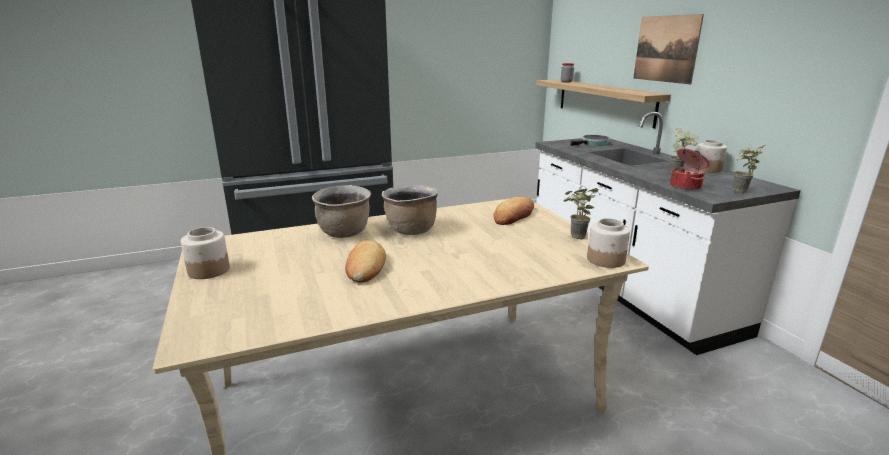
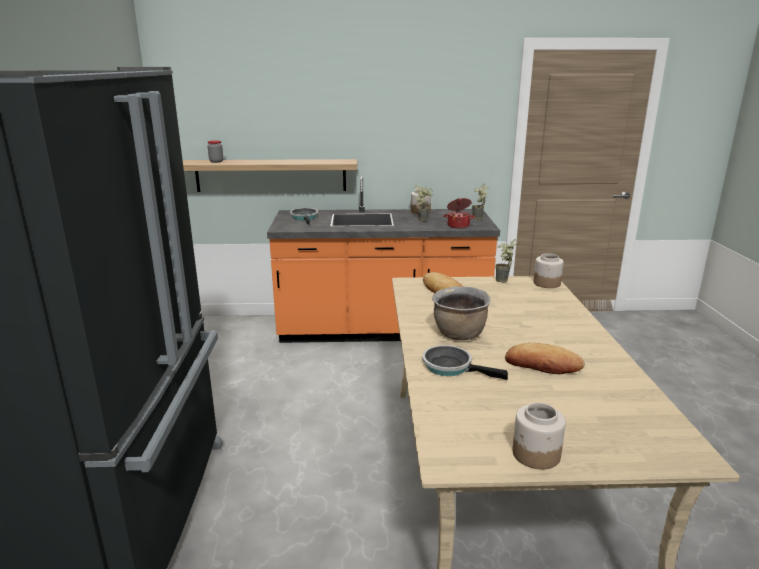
camera: 70 degrees left, 0 degrees up
(344, 233) = (451, 367): brown cooking pot -> frying pan
(624, 286) = (382, 331): white counter -> orange counter
(666, 49) = (342, 120): picture -> none

